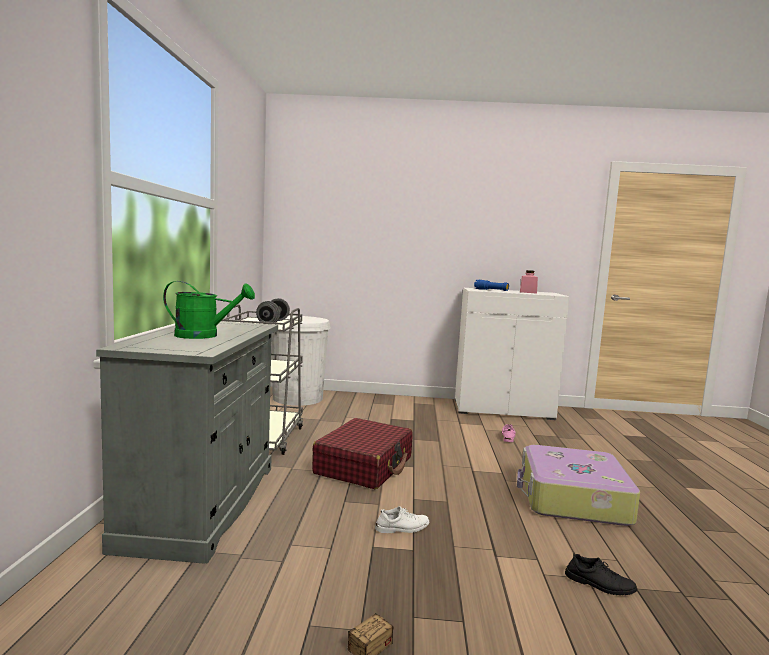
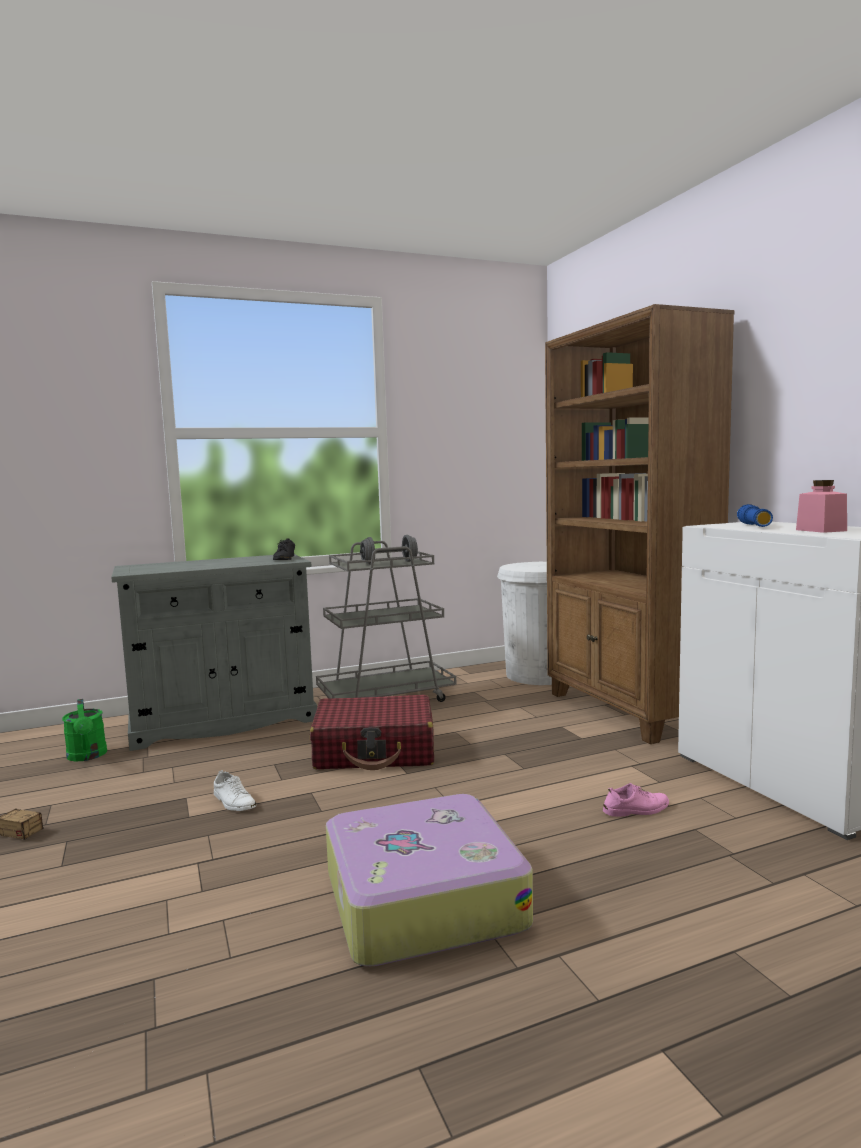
camera: 65 degrees right, 0 degrees up
(204, 336) = (203, 564): green watering can -> green watering can (87, 756)
(389, 402) = (627, 711): none -> brown bookcase
(599, 584) = (155, 944): black shoe -> black shoe (284, 558)

